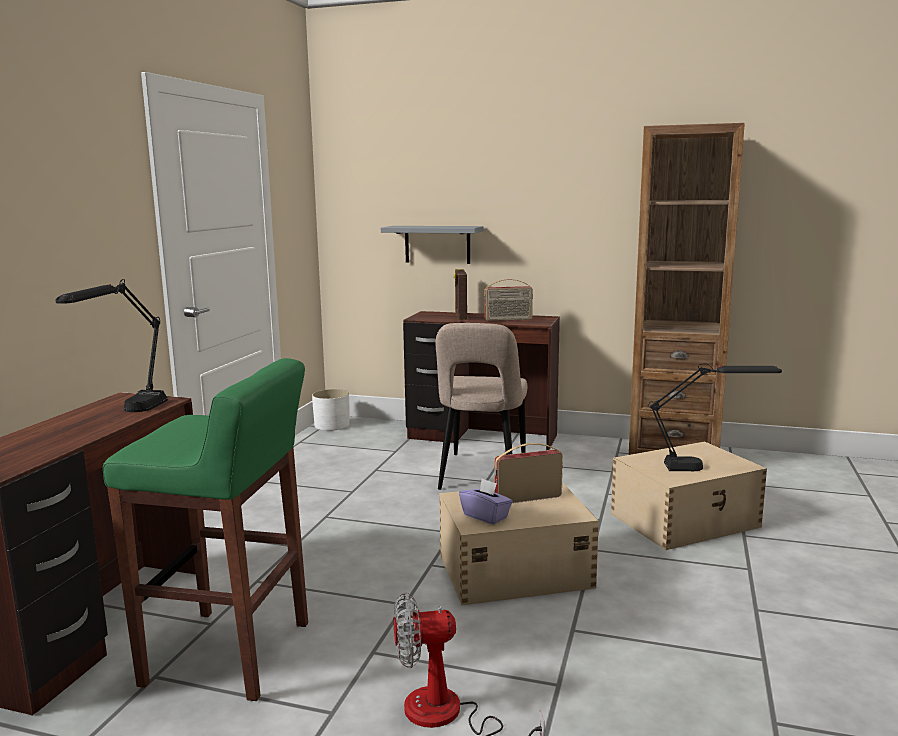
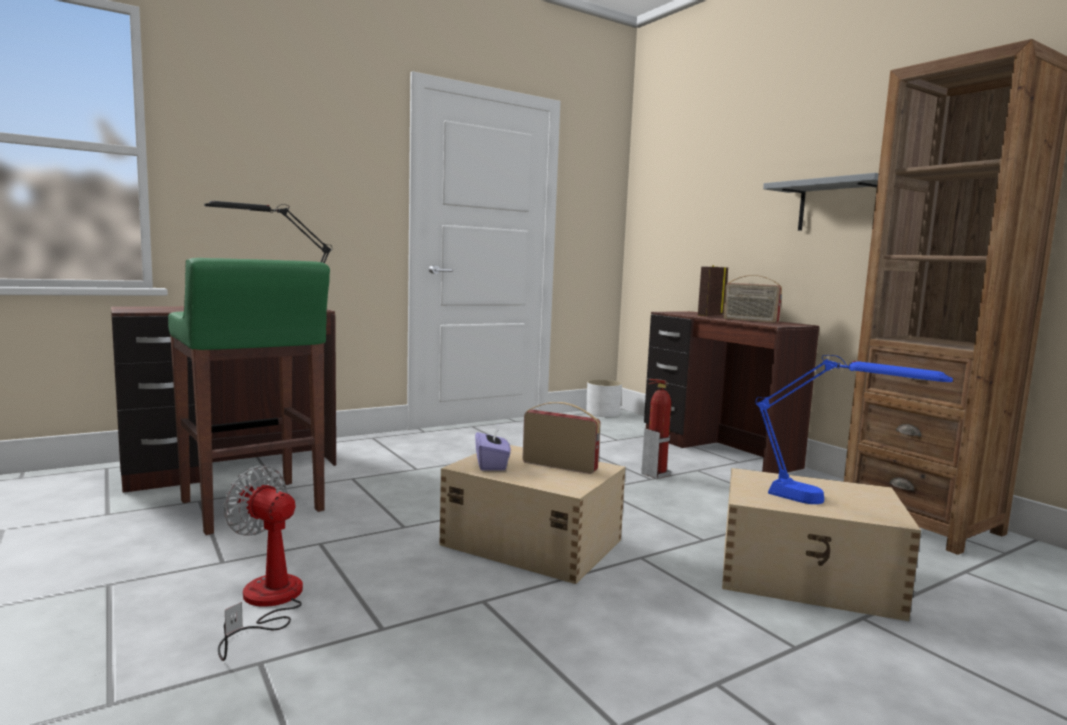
camera: 40 degrees right, 5 degrees down
(437, 244) = (713, 242): grey shelf -> grey shelf (838, 206)
(481, 475) = (655, 474): beige chair -> fire extinguisher
(708, 467) = (831, 505): black table lamp -> blue table lamp

